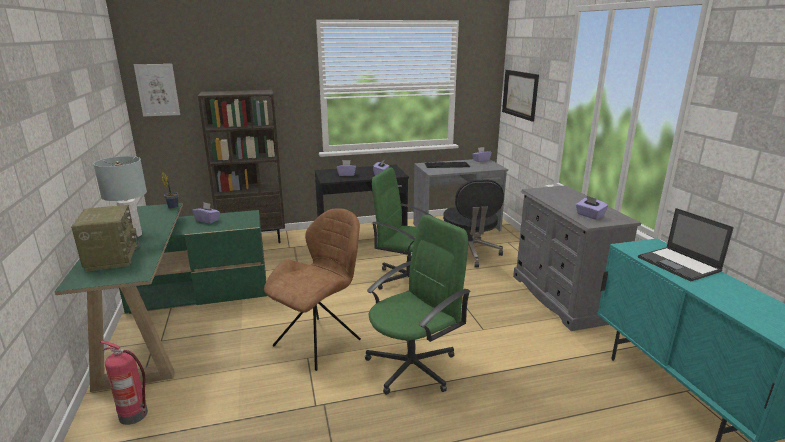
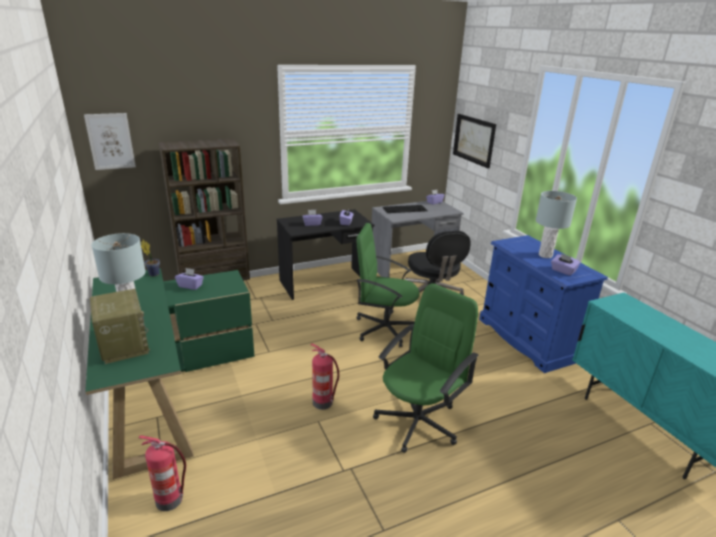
camera: 10 degrees left, 5 degrees up
(319, 341) = (323, 402): brown chair -> fire extinguisher
(561, 298) = (527, 339): grey dresser -> blue dresser
(576, 202) = (545, 255): none -> grey table lamp
(679, 264) = (651, 320): laptop -> none

